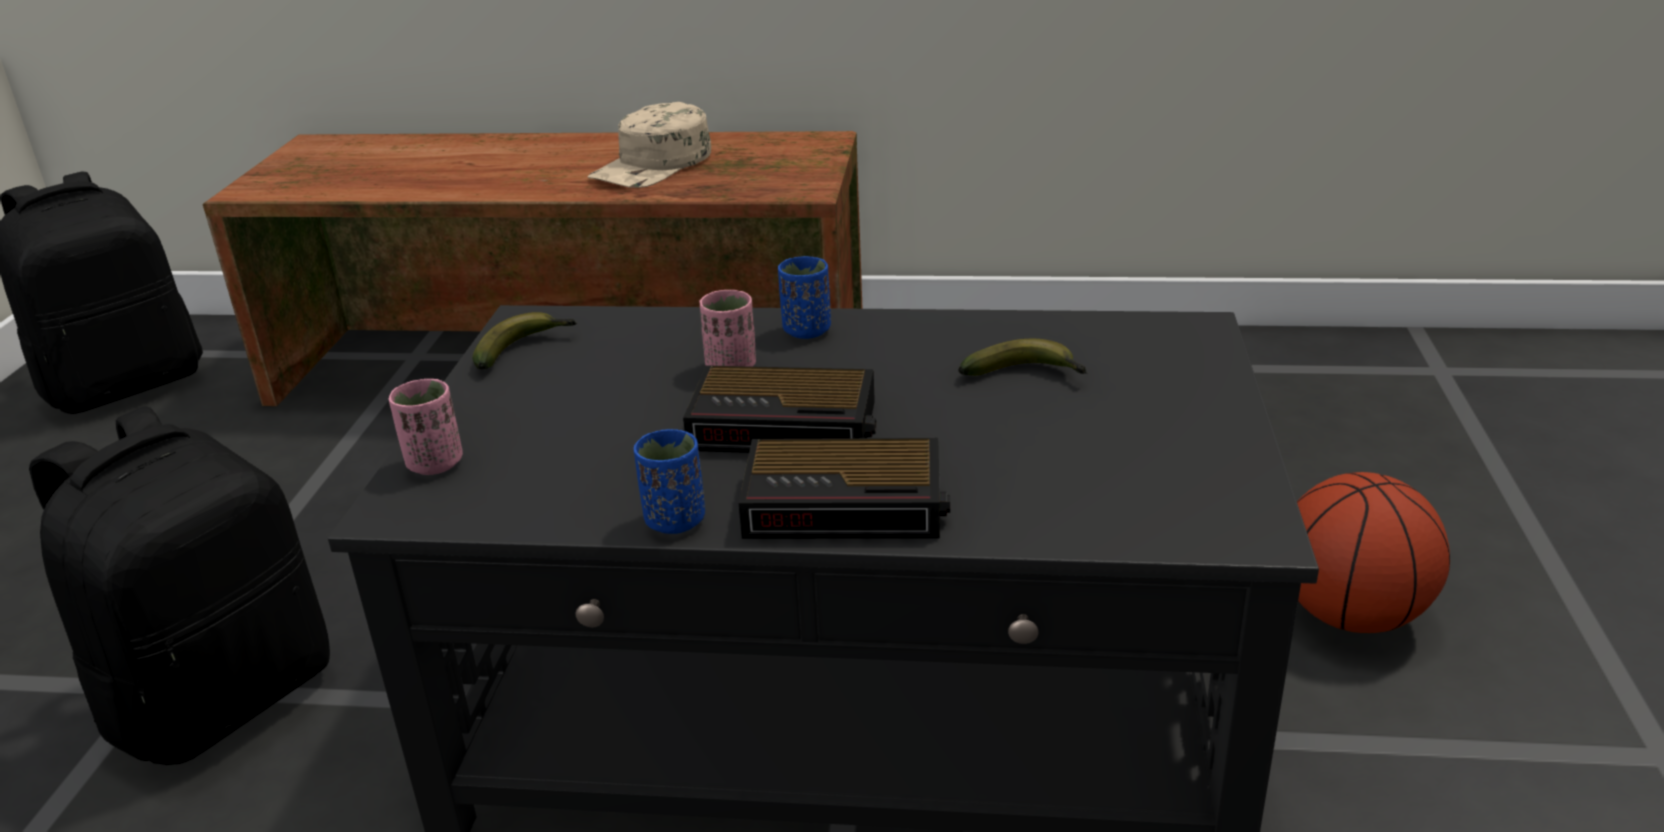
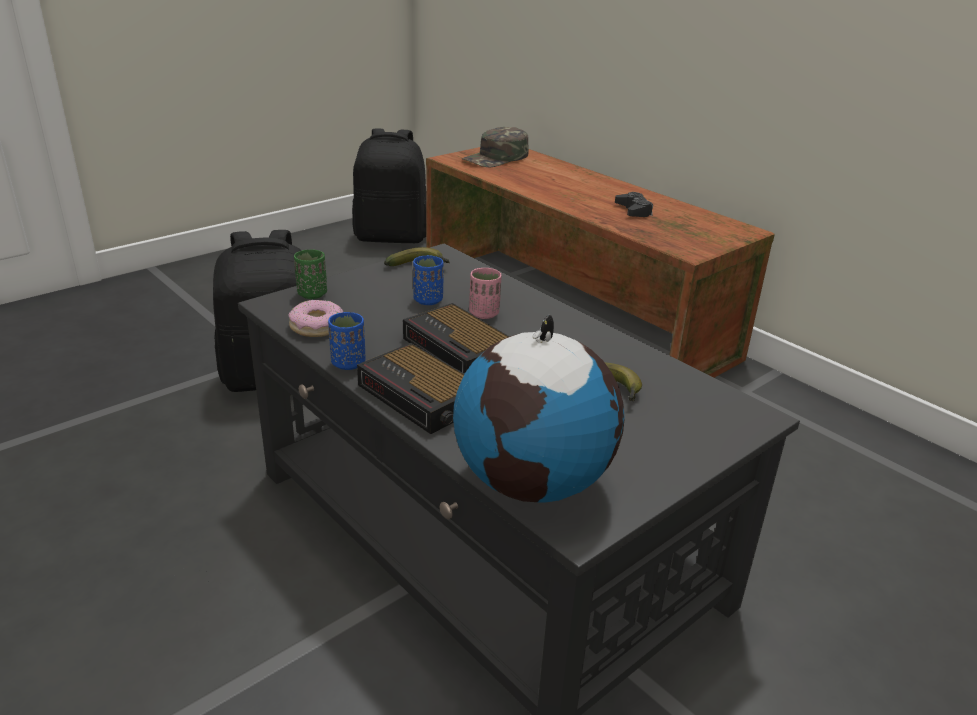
camera: 40 degrees right, 0 degrees up
(328, 164) = (496, 158): none -> green cap
(434, 463) = (312, 294): pink cup -> green cup
(532, 501) = (316, 326): none -> donut
(653, 165) = (633, 210): beige cap -> black game controller
(806, 330) = (546, 314): blue cup -> blue cup (428, 300)
(1136, 516) = (534, 482): none -> globe
(1350, 616) = (830, 686): basketball -> none

